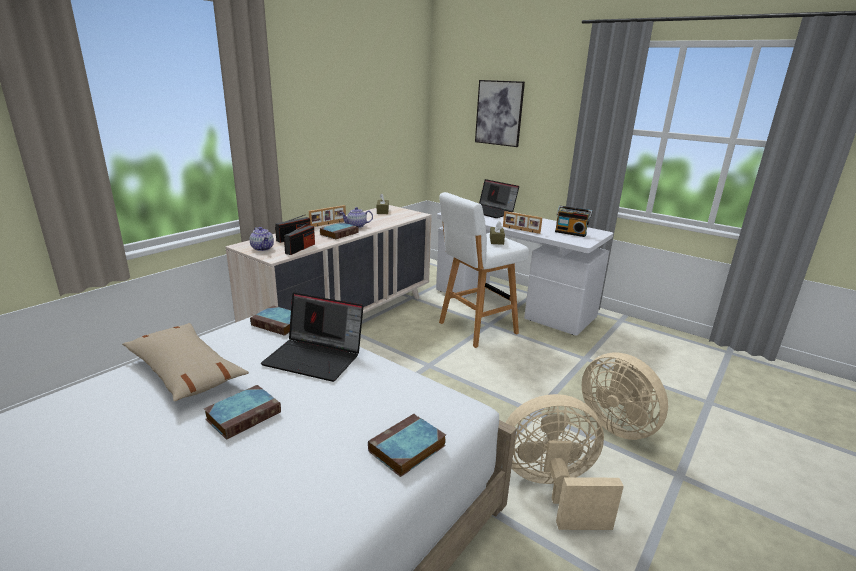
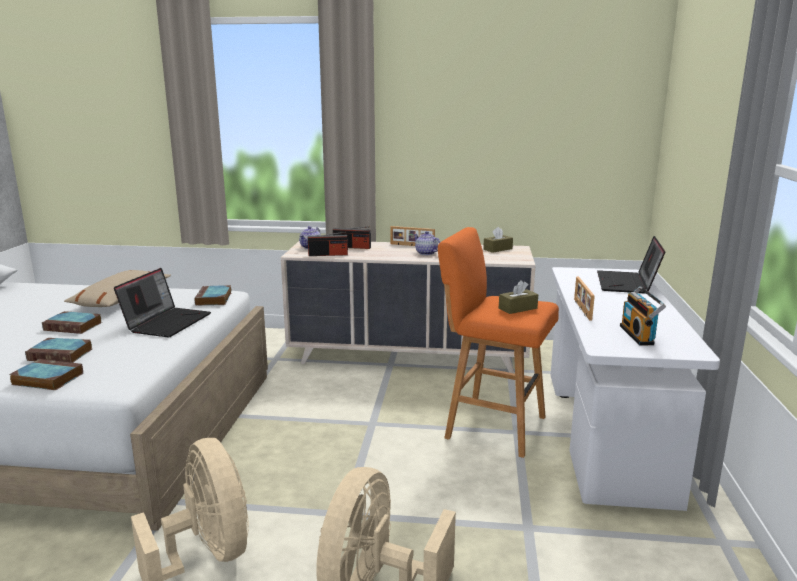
camera: 60 degrees right, 5 degrees down
(316, 357) = (167, 322): laptop -> laptop turned 150 degrees counterclockwise
(339, 233) = (392, 254): book -> book (62, 354)
(475, 328) = (492, 426): white stool -> orange stool
(499, 113) = (699, 135): picture -> none

